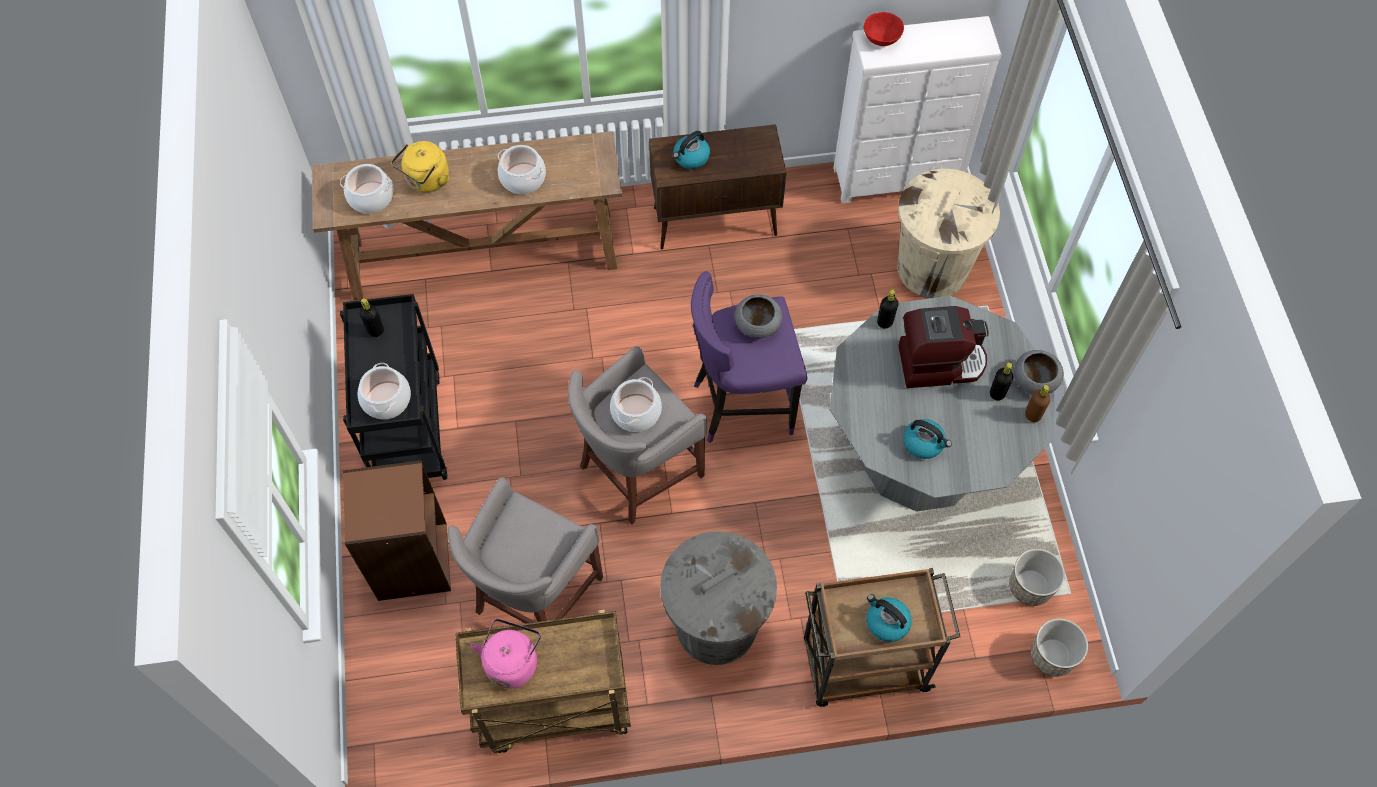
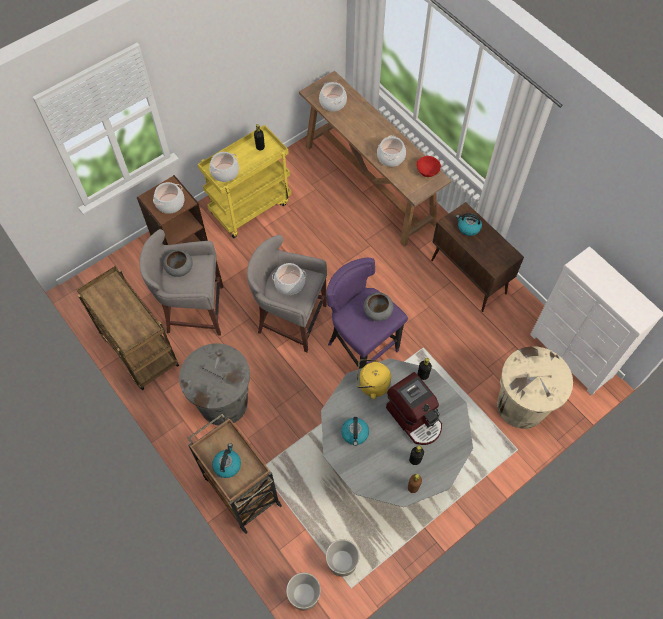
camera: 60 degrees right, 0 degrees up
(394, 499) = (170, 203): none -> cooking pot
(407, 428) = (250, 206): black cart -> yellow cart
(426, 181) = (359, 119): yellow kettle -> yellow kettle (371, 384)
(512, 661) = (115, 299): pink kettle -> none
(881, 39) = (595, 263): red bowl -> red bowl (427, 172)
(1034, 381) = (438, 478): grey bowl -> grey bowl (179, 268)

